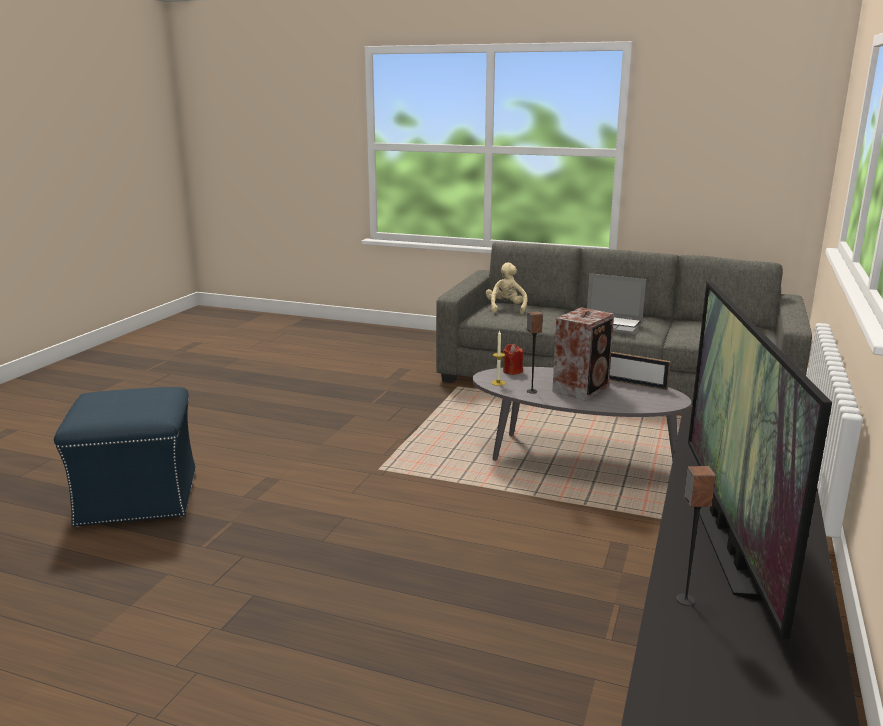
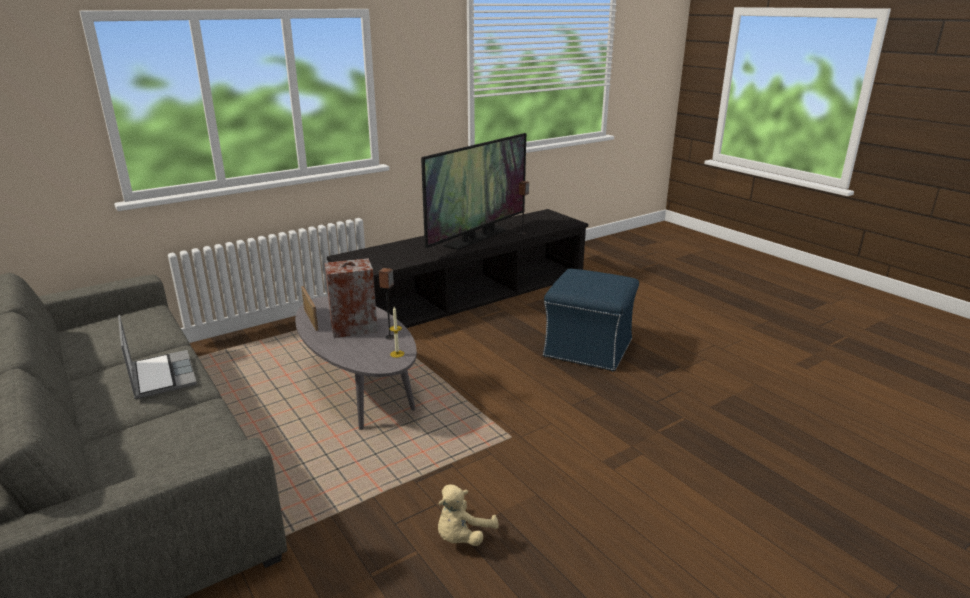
camera: 145 degrees left, 5 degrees up
(136, 497) = (742, 490): blue ottoman -> blue ottoman (589, 348)
(506, 309) = (152, 466): beige plush toy -> beige plush toy (462, 537)
(512, 371) = (362, 362): red candle -> none

